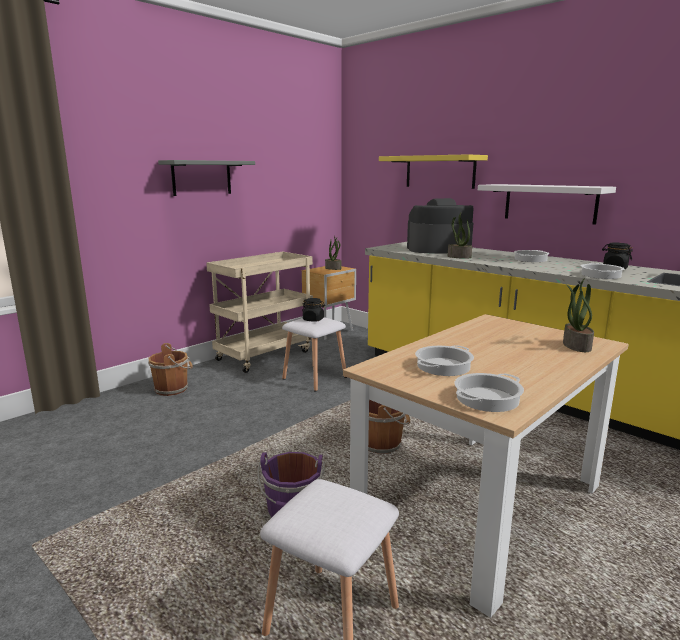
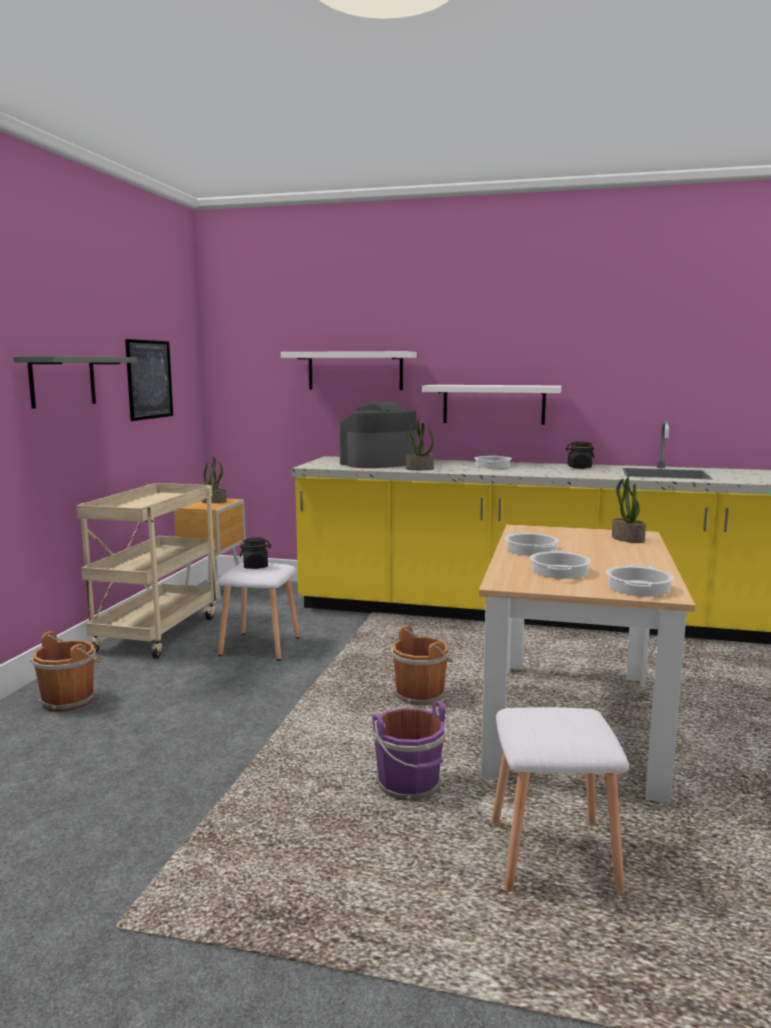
camera: 30 degrees left, 5 degrees down
(284, 177) = (149, 379): none -> picture
(440, 172) = (355, 371): yellow shelf -> white shelf
(601, 275) = (582, 474): cooking pot -> cooking pot (531, 550)

